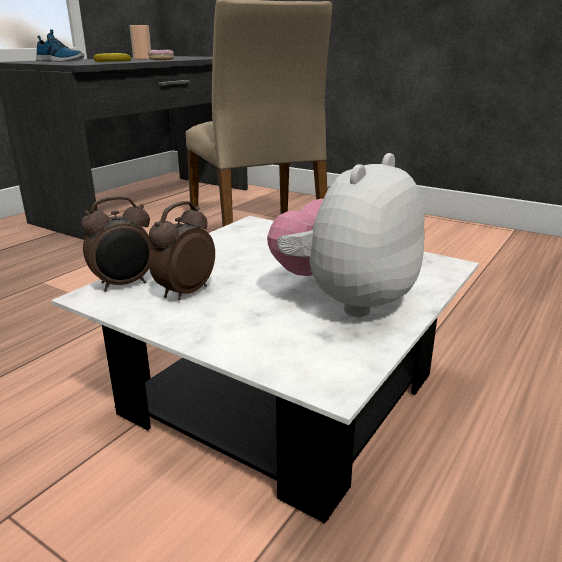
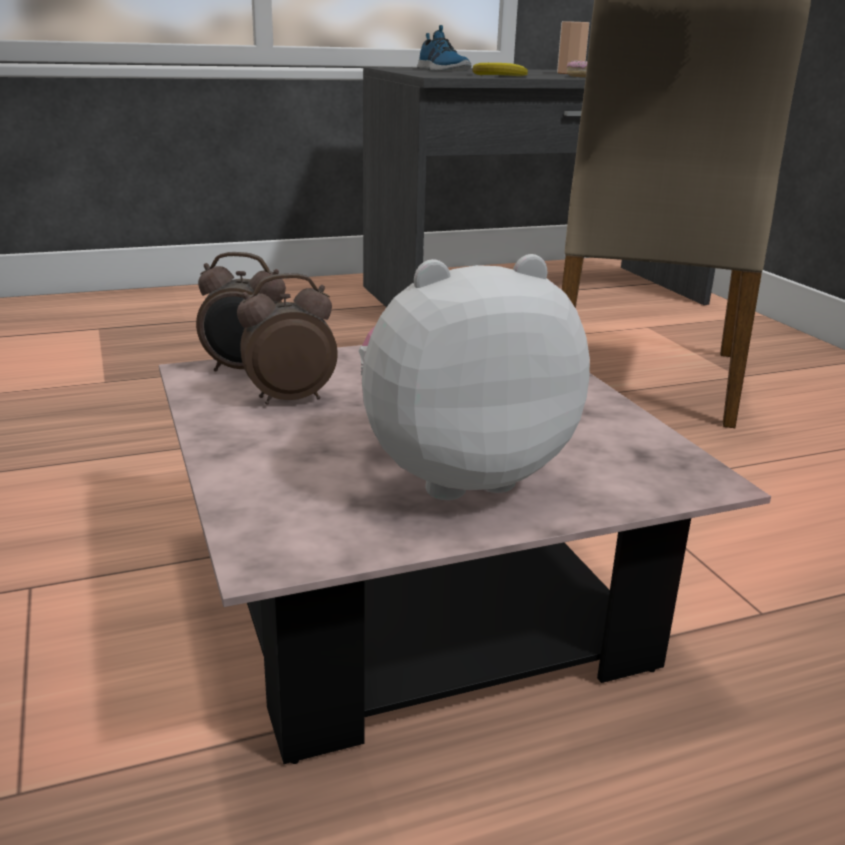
camera: 35 degrees right, 0 degrees up
(281, 394) = (416, 596): white coffee table -> pink coffee table

